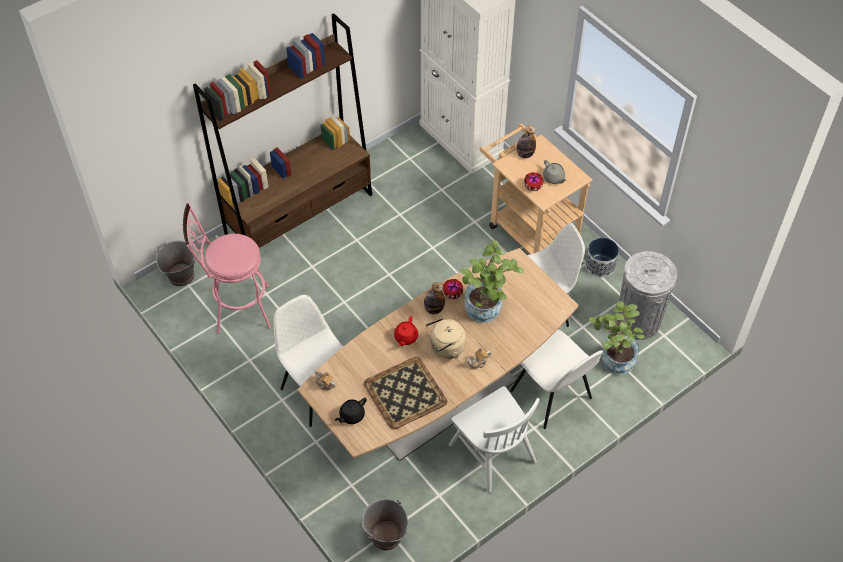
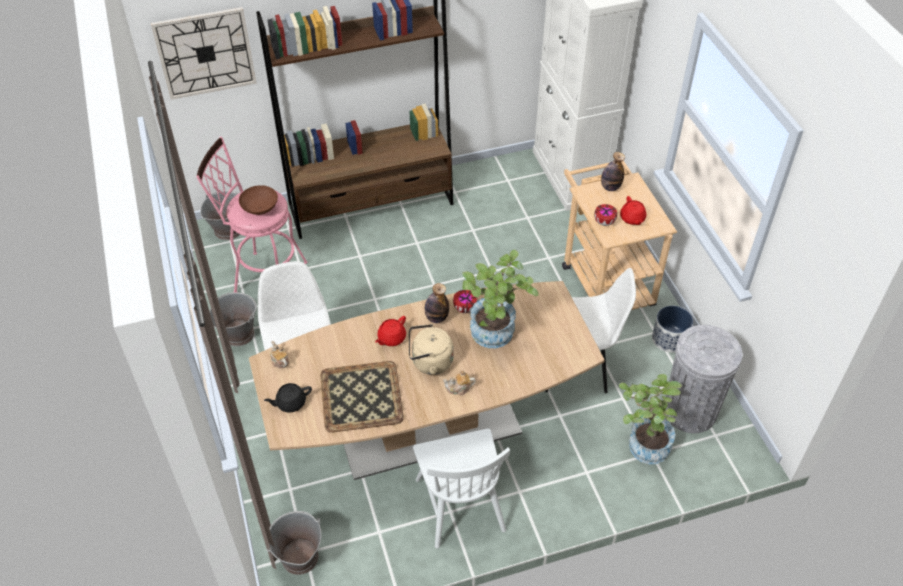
camera: 20 degrees right, 5 degrees down
(150, 130) = (205, 53): none -> wall clock
(237, 255) = (260, 208): none -> brown bowl
(240, 368) = (238, 334): none -> grey bucket
(552, 396) = (555, 463): white chair -> none
(553, 178) = (632, 219): grey teapot -> red teapot

